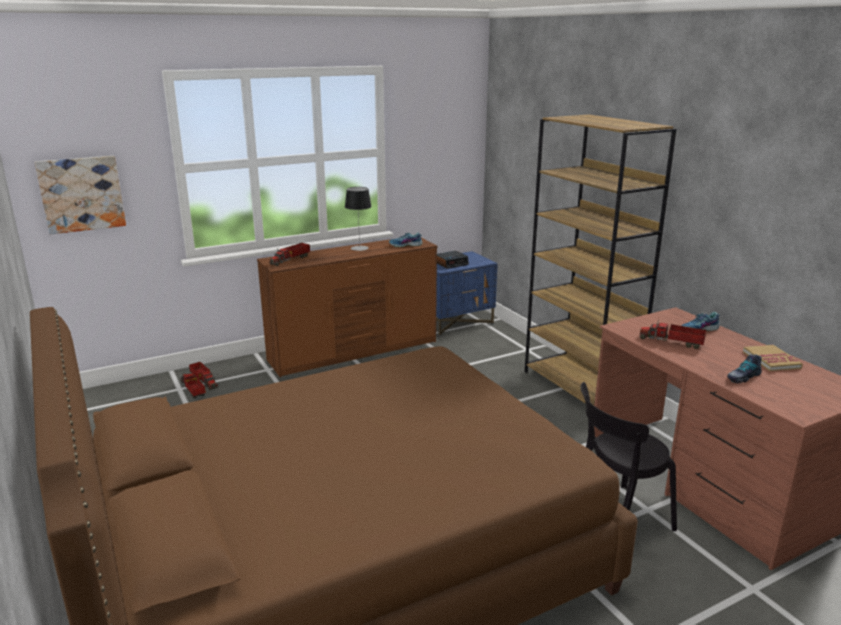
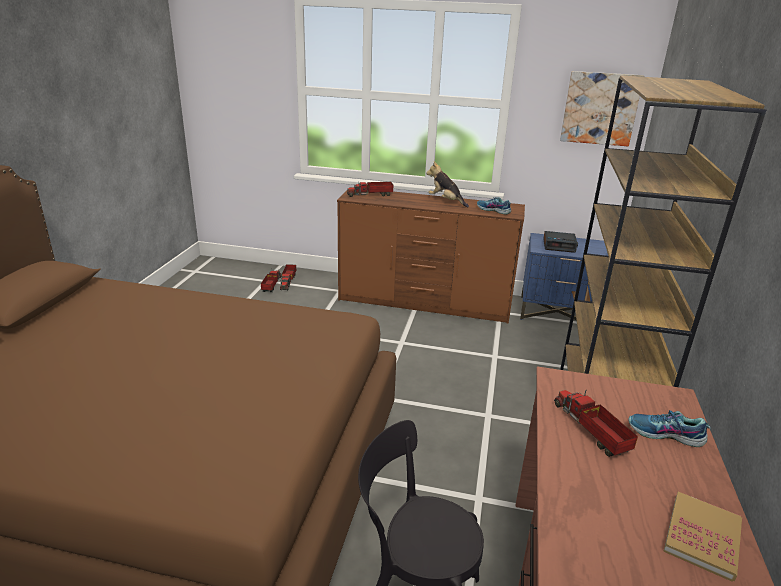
camera: 40 degrees right, 5 degrees up
(81, 194) = (225, 99): picture -> picture (600, 108)
(359, 248) = (446, 201): table lamp -> plush toy
(743, 376) = (599, 532): shoe -> none

